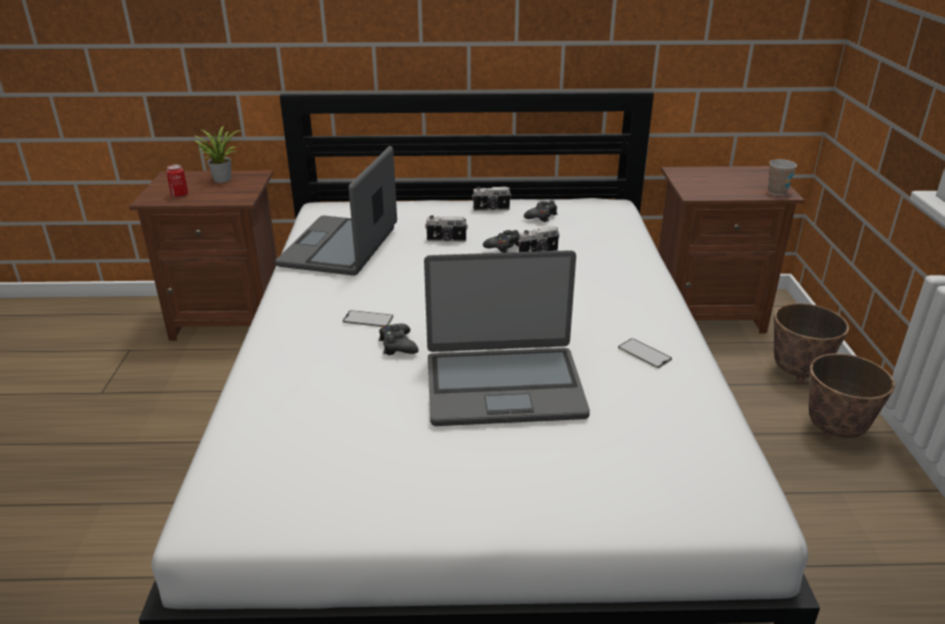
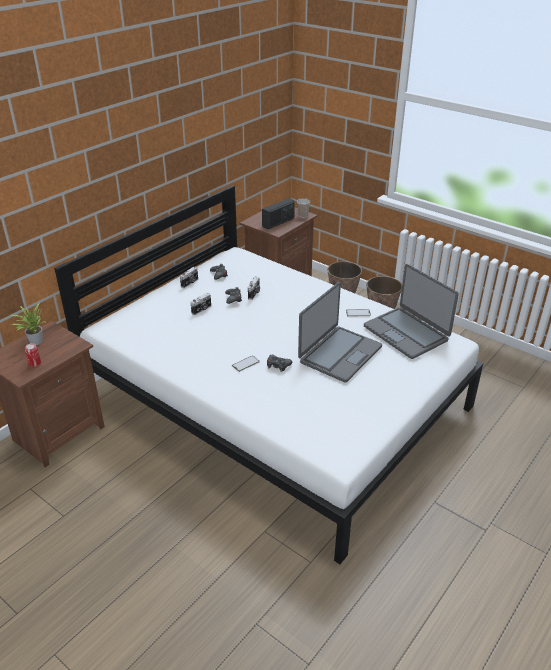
camera: 50 degrees left, 5 degrees up
(341, 247) = (162, 341): laptop -> laptop (406, 333)
(718, 186) = (278, 222): none -> radio

